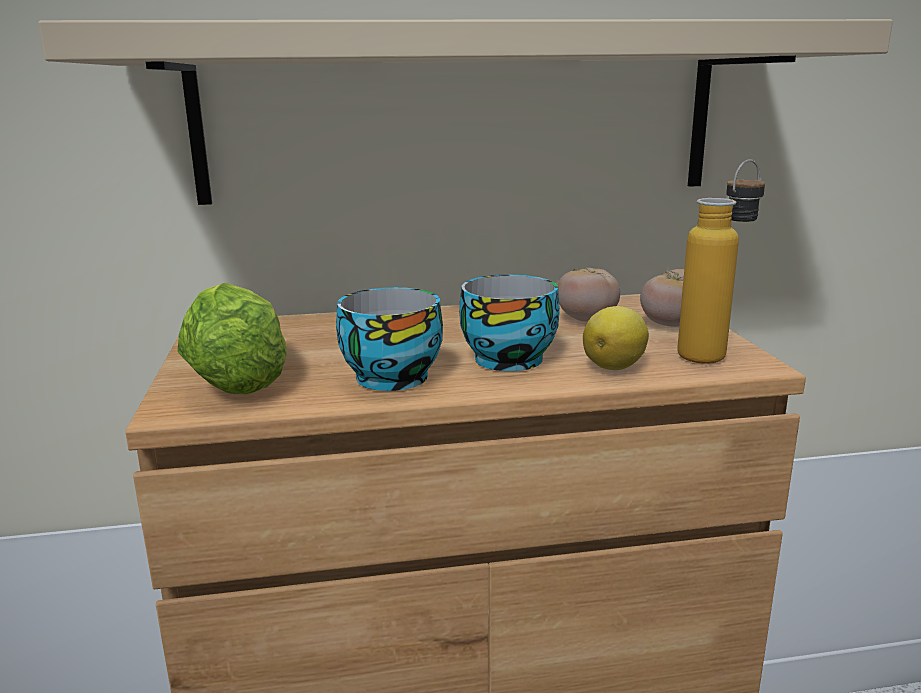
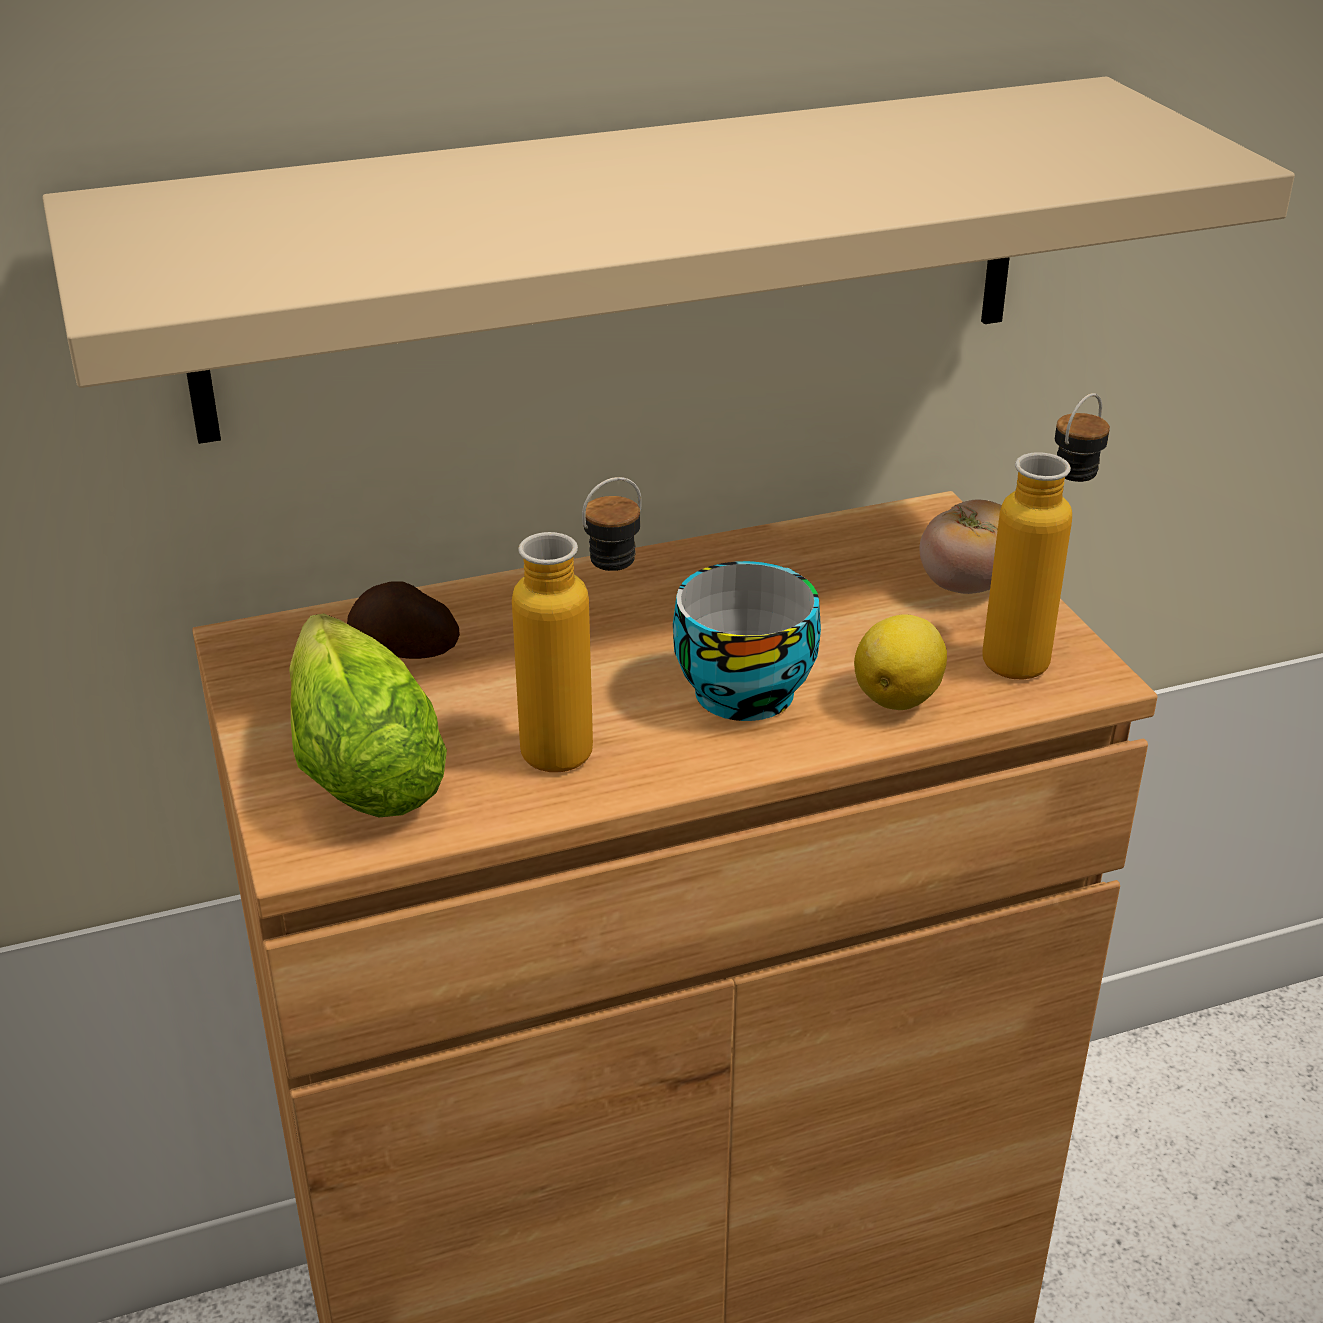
camera: 10 degrees left, 15 degrees up
(301, 334) = (403, 651): none -> potato
(390, 375) = (584, 744): cup -> bottle
(587, 320) = (837, 580): tomato -> none

